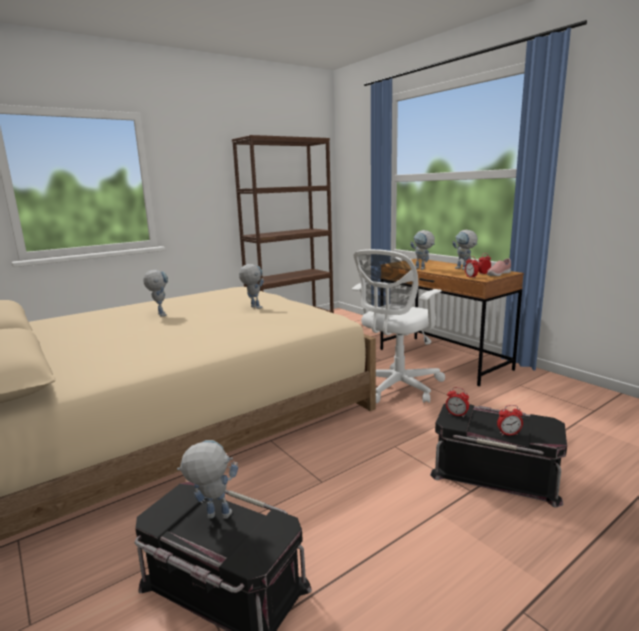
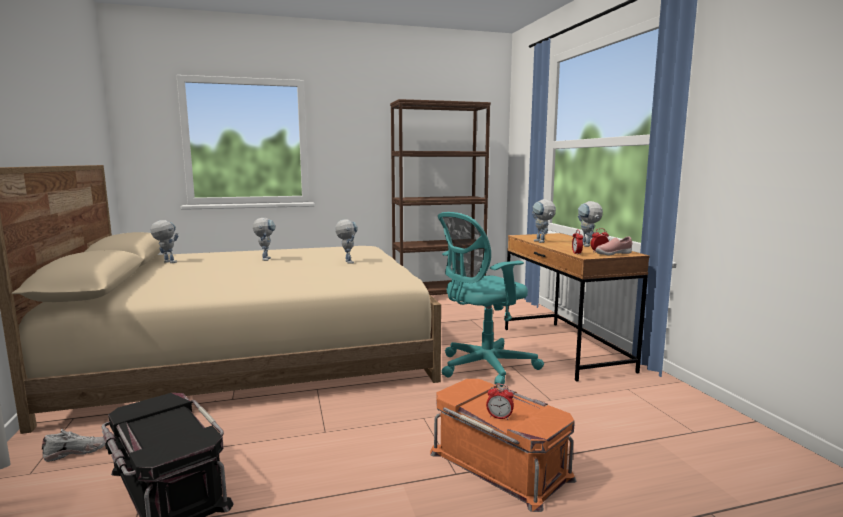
camera: 20 degrees right, 5 degrees down
(66, 579) = (76, 452): none -> white shoe
(211, 516) = (166, 420): toy robot -> toy robot (166, 262)
(396, 388) = (483, 367): white office chair -> turquoise office chair
(456, 414) = (466, 390): alarm clock -> none
(495, 472) = (501, 464): black storage box -> orange storage box

